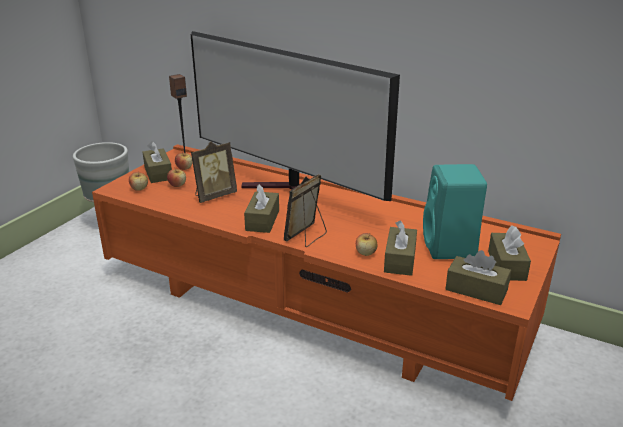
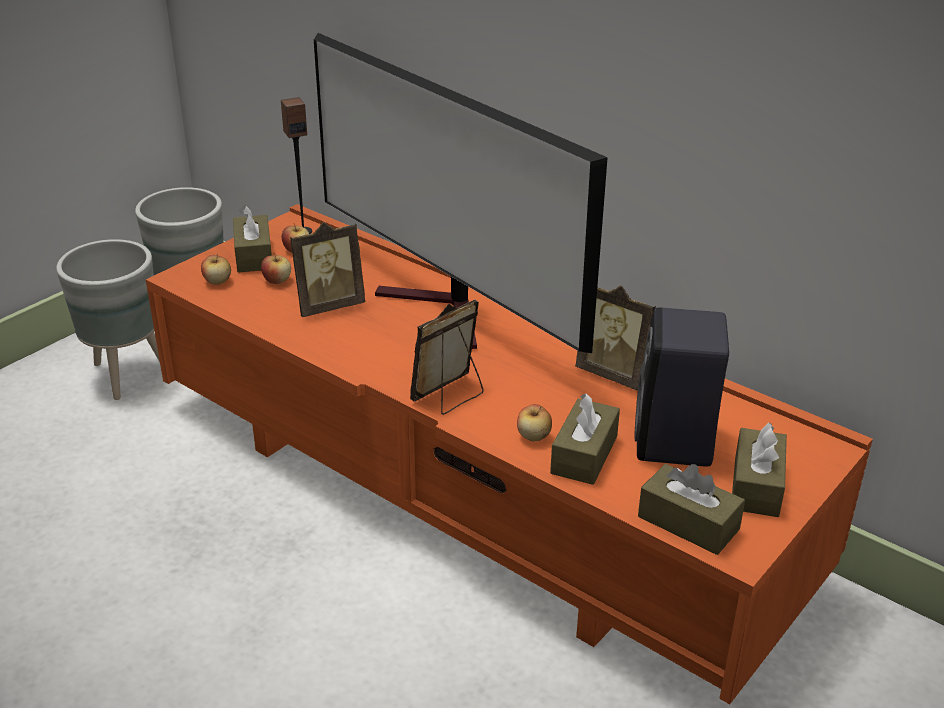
camera: 10 degrees right, 5 degrees up
(75, 261) = (125, 376): none -> grey planter
(262, 220) = (390, 358): brown tissue box -> none
(400, 215) = (615, 374): none -> picture frame
(450, 248) = (674, 443): turquoise speaker -> black speaker

